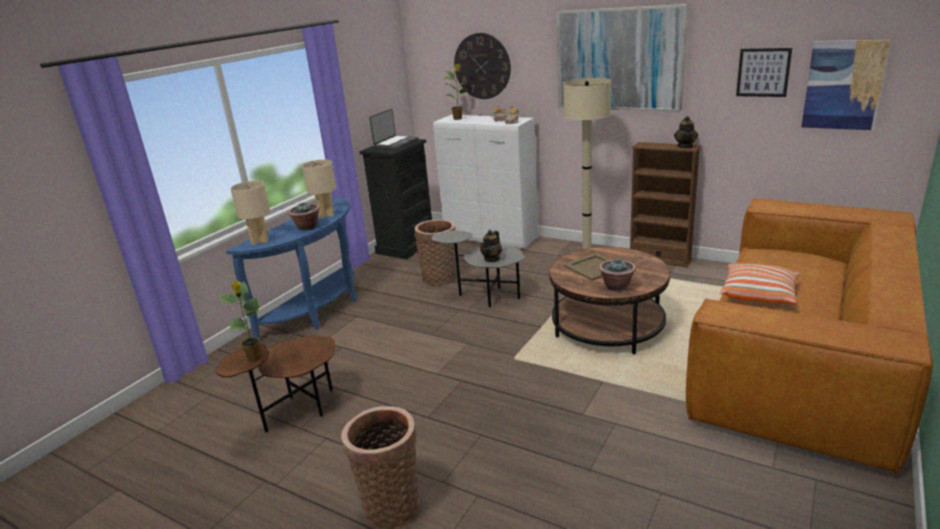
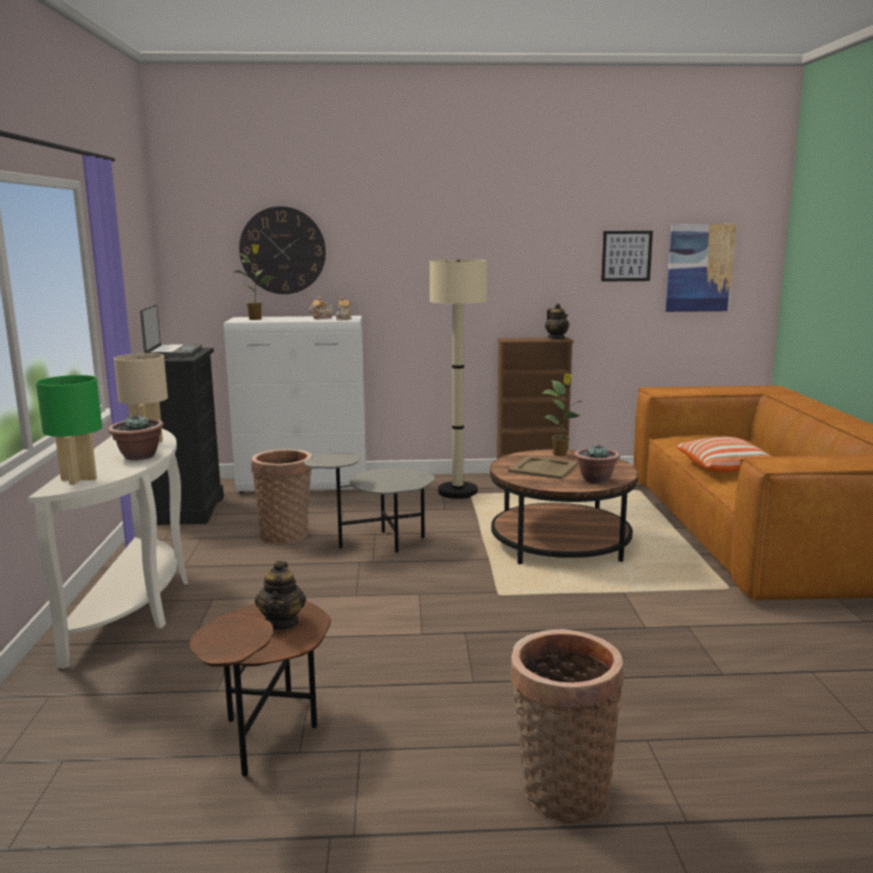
camera: 35 degrees left, 10 degrees down
(255, 358) = (252, 630): potted plant -> potted plant (561, 454)
(260, 241) = (79, 479): beige table lamp -> green table lamp
(320, 311) = (137, 605): blue console table -> white console table
(492, 259) = (396, 483): teapot -> teapot (282, 622)
(619, 59) = (471, 241): picture -> none

